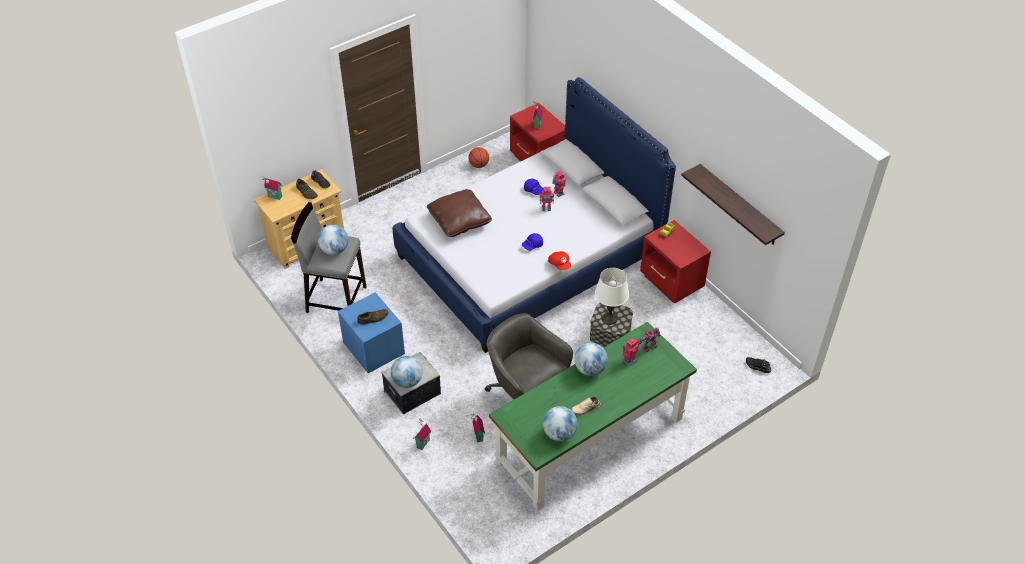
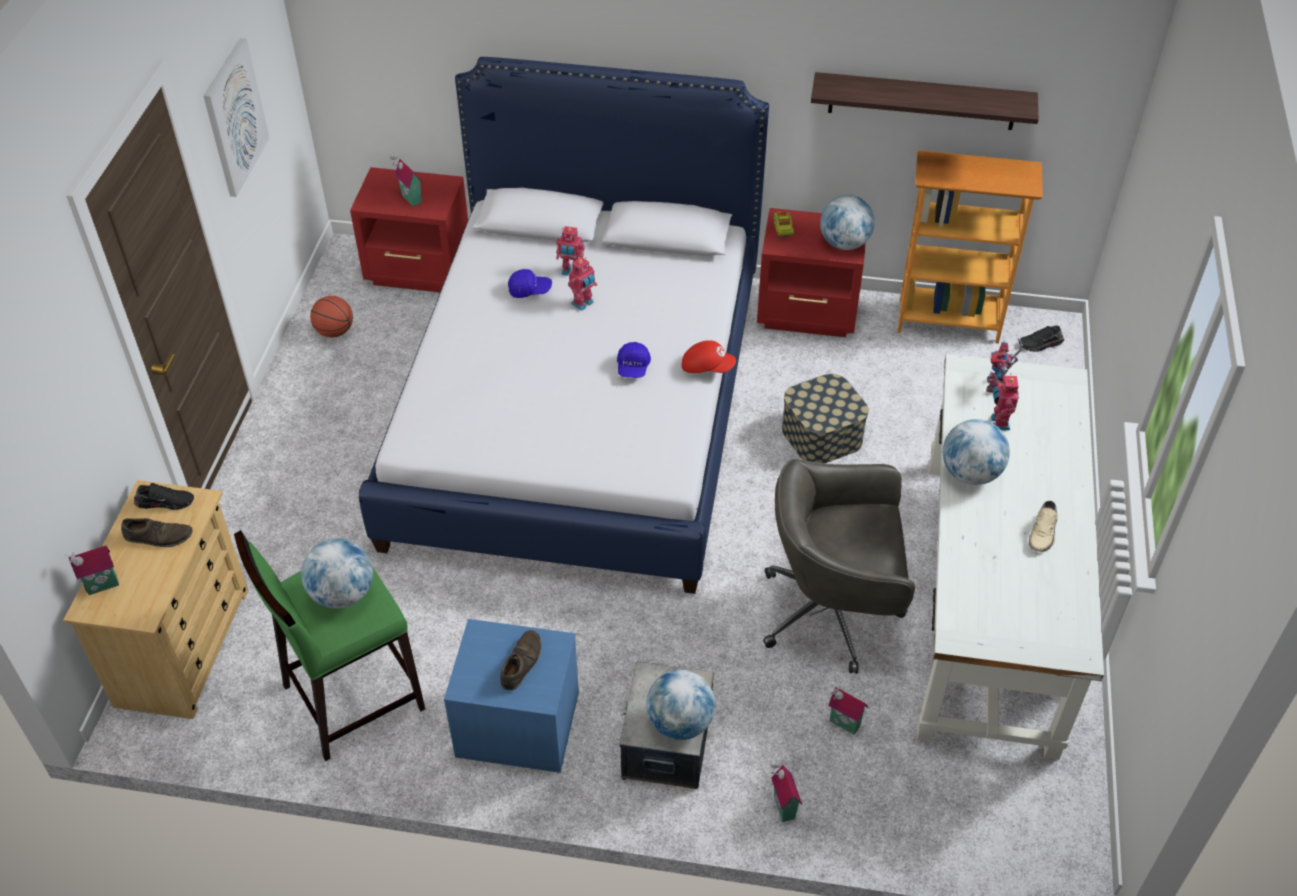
camera: 45 degrees left, 0 degrees up
(335, 299) = (351, 697): grey stool -> green stool
(459, 50) = (234, 117): none -> picture
(459, 220) = (476, 406): brown pillow -> none
(559, 433) = (1061, 597): globe -> globe (844, 243)
(590, 441) = (989, 600): green desk -> white desk
(609, 318) = (825, 406): white table lamp -> none
(730, 328) = (948, 320): none -> bookcase

